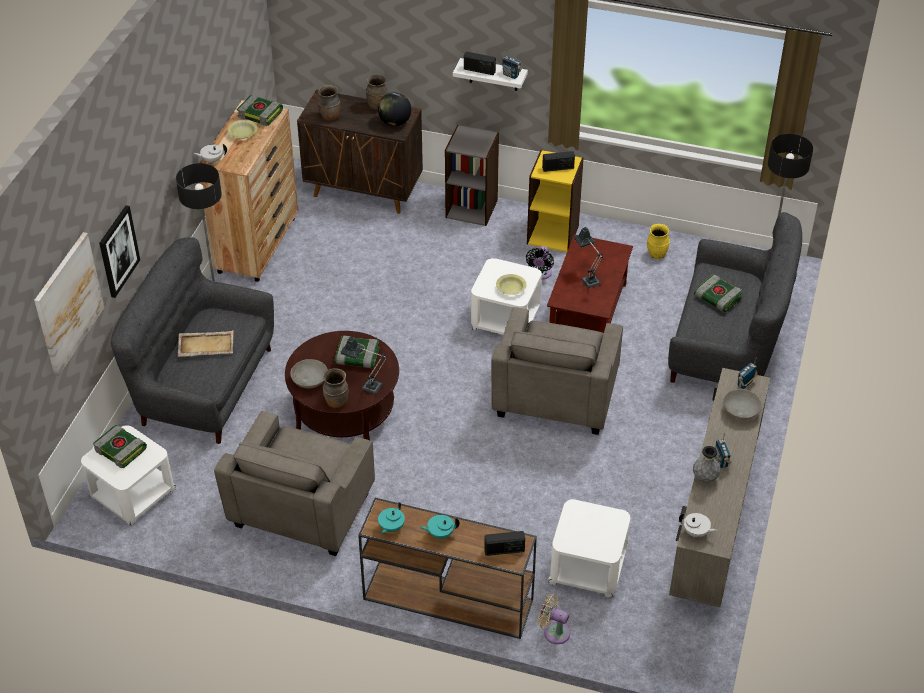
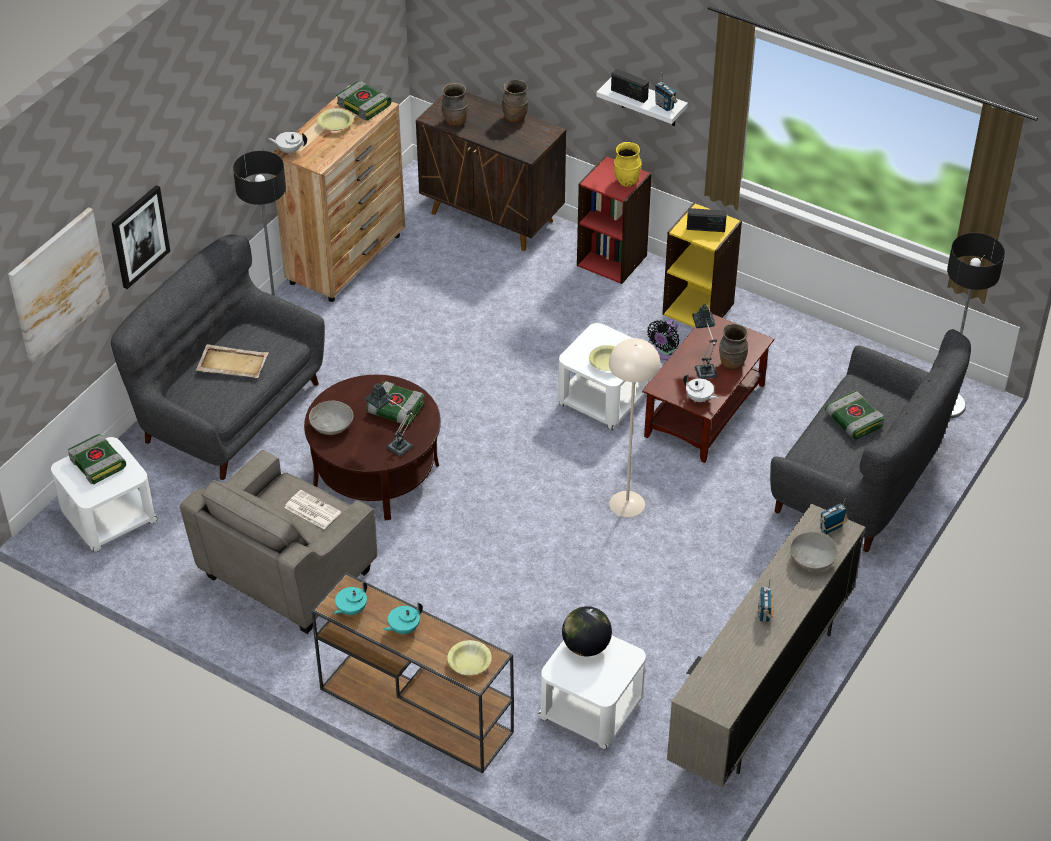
camera: 15 degrees right, 0 degrees up
(318, 453) = (311, 510): none -> newspaper
(336, 402) = (352, 457): brown vase -> brown vase (731, 363)
(395, 122) = (528, 141): globe -> globe (586, 647)
(440, 533) = (403, 628): turquoise teapot -> turquoise teapot turned 45 degrees counterclockwise
(472, 208) = (612, 260): grey bookcase -> red bookcase
(504, 550) = (469, 662): radio -> yellow bowl
(554, 398) = (626, 503): grey armchair -> beige floor lamp
(554, 632) = (524, 774): beige fan -> none
(656, 255) = (816, 356): yellow vase -> yellow vase (626, 181)
(696, 532) = (700, 690): white teapot -> white teapot (699, 399)
(705, 478) = (737, 629): grey vase -> none

